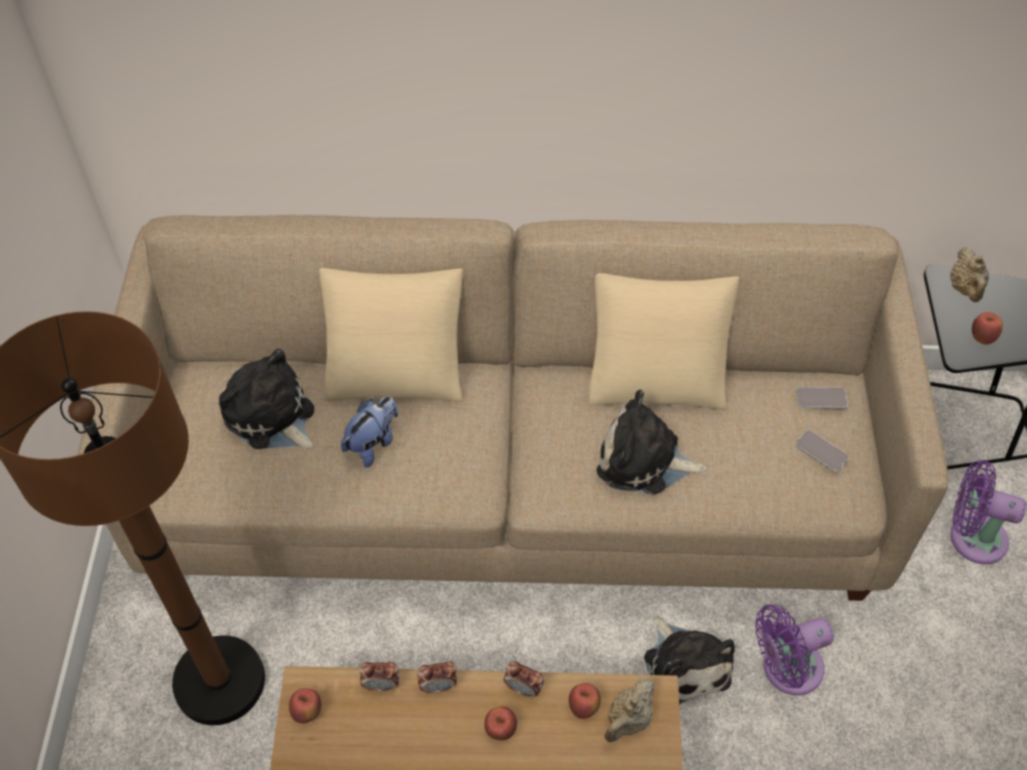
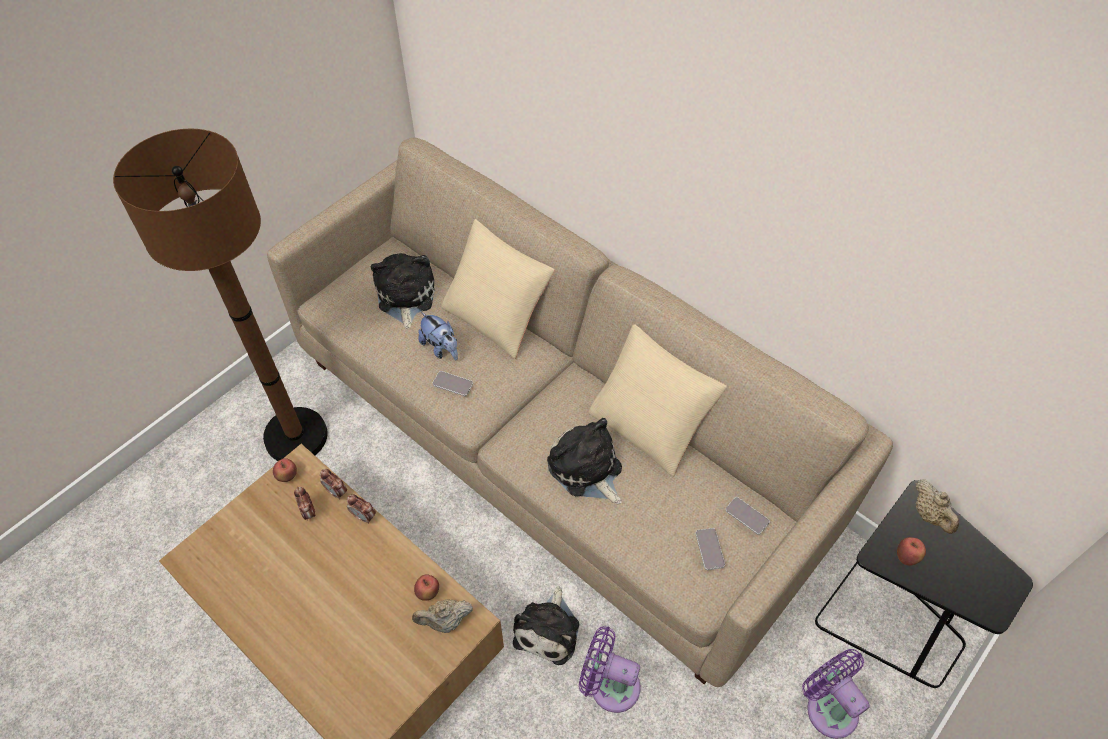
camera: 40 degrees right, 0 degrees up
(373, 443) = (441, 348): plush toy -> plush toy turned 60 degrees clockwise
(425, 471) = (453, 384): none -> phone
(501, 729) = (371, 567): apple -> none
(523, 688) = (406, 555): alarm clock -> alarm clock (308, 512)
(965, 289) = (929, 515): beige teapot -> beige teapot turned 60 degrees counterclockwise

